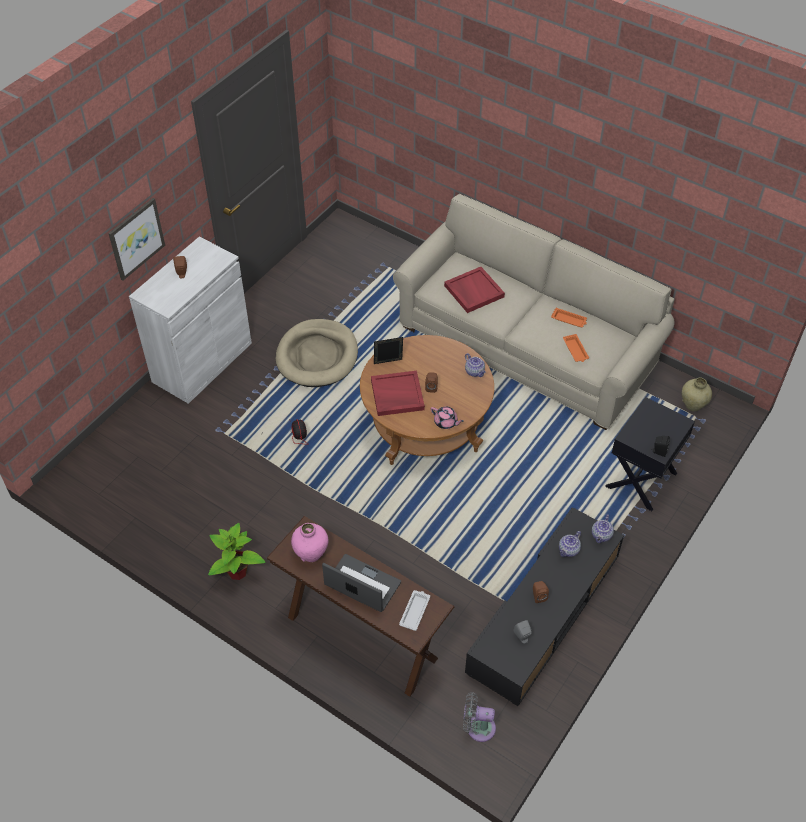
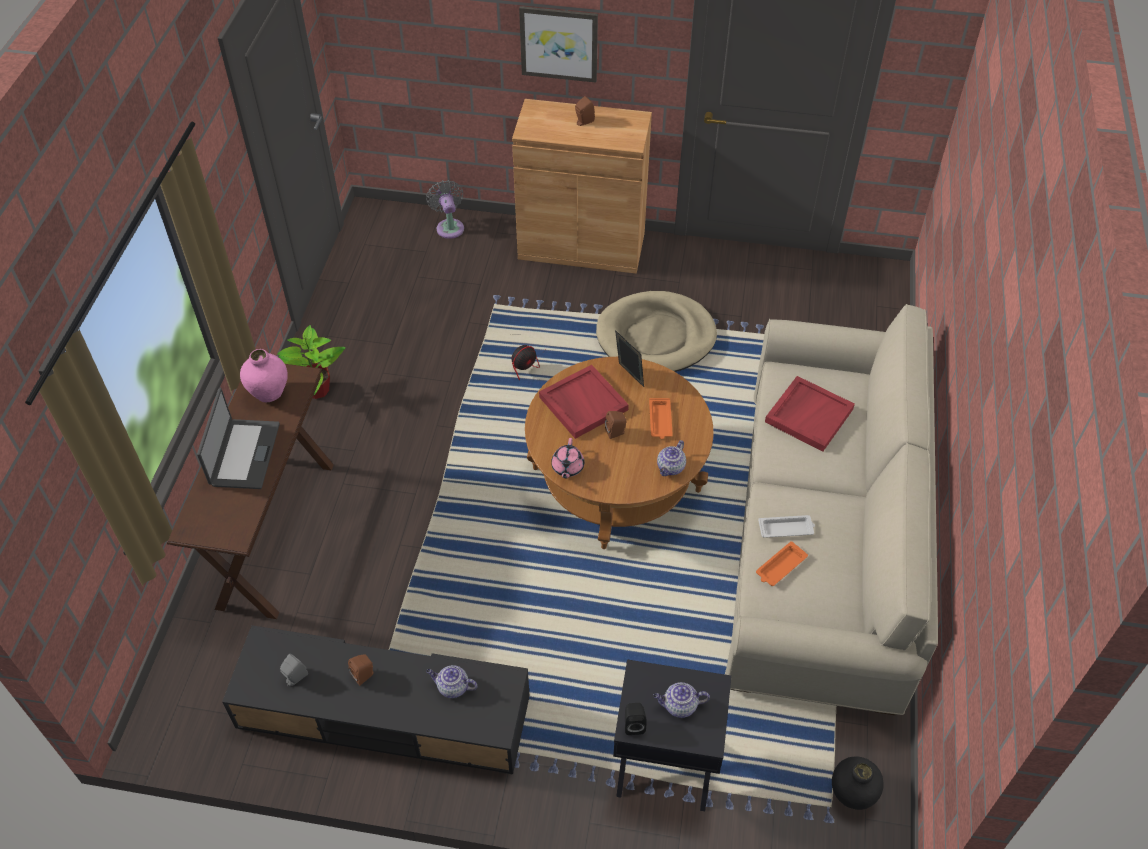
camera: 65 degrees right, 0 degrees up
(202, 362) = (581, 246): white cabinet -> brown cabinet
(415, 611) = (224, 517): white tray -> white tray (786, 529)
(477, 727) = (194, 695): grey fan -> grey fan (449, 226)
(569, 320) = (834, 540): orange tray -> orange tray (660, 421)
(601, 535) = (495, 720): teapot -> teapot (679, 706)
(692, 405) = (851, 795): beige vase -> black vase

